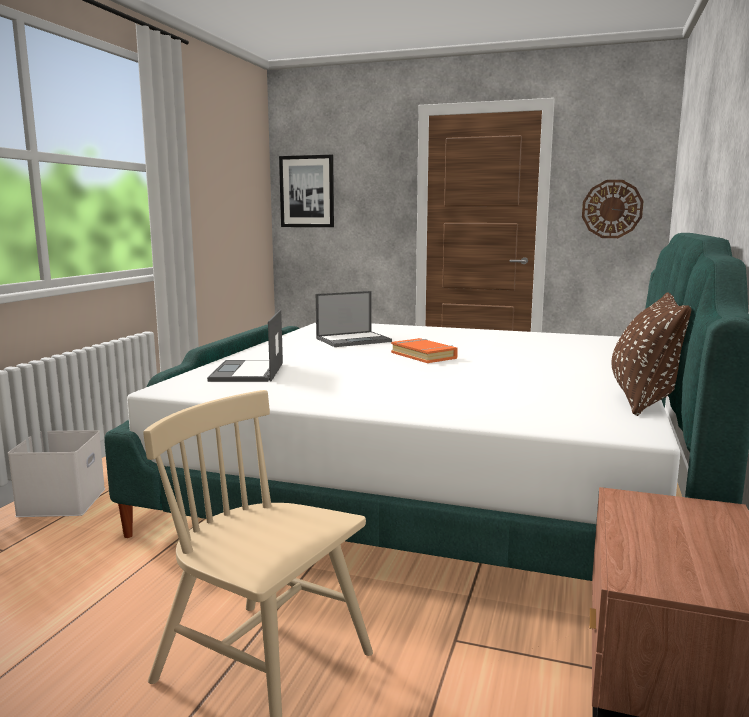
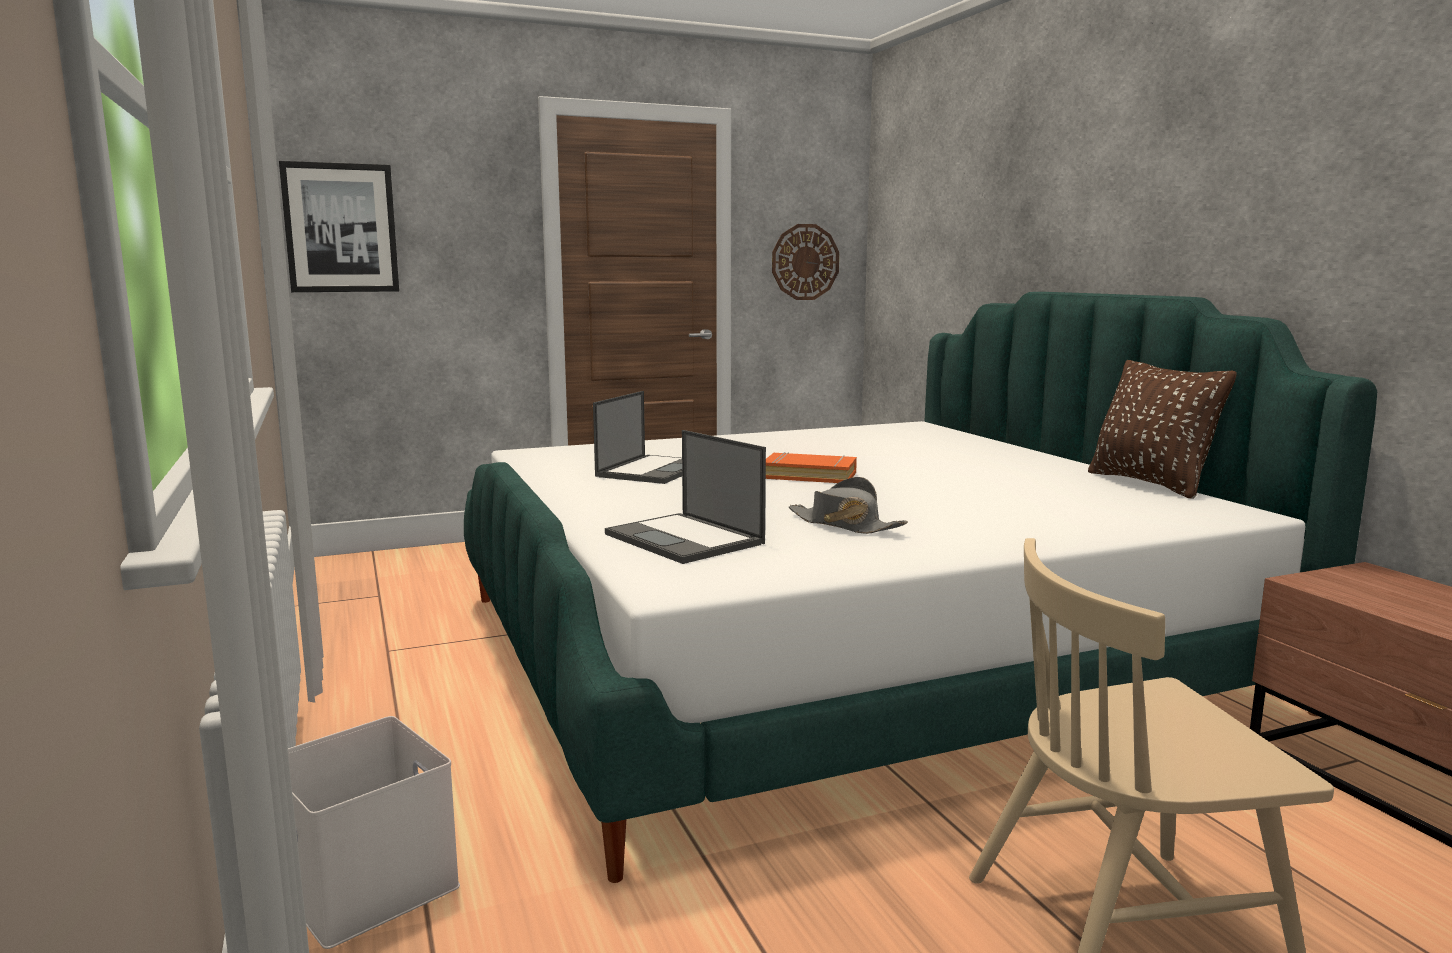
camera: 40 degrees left, 0 degrees up
(341, 381) = (844, 525): none -> grey hat

